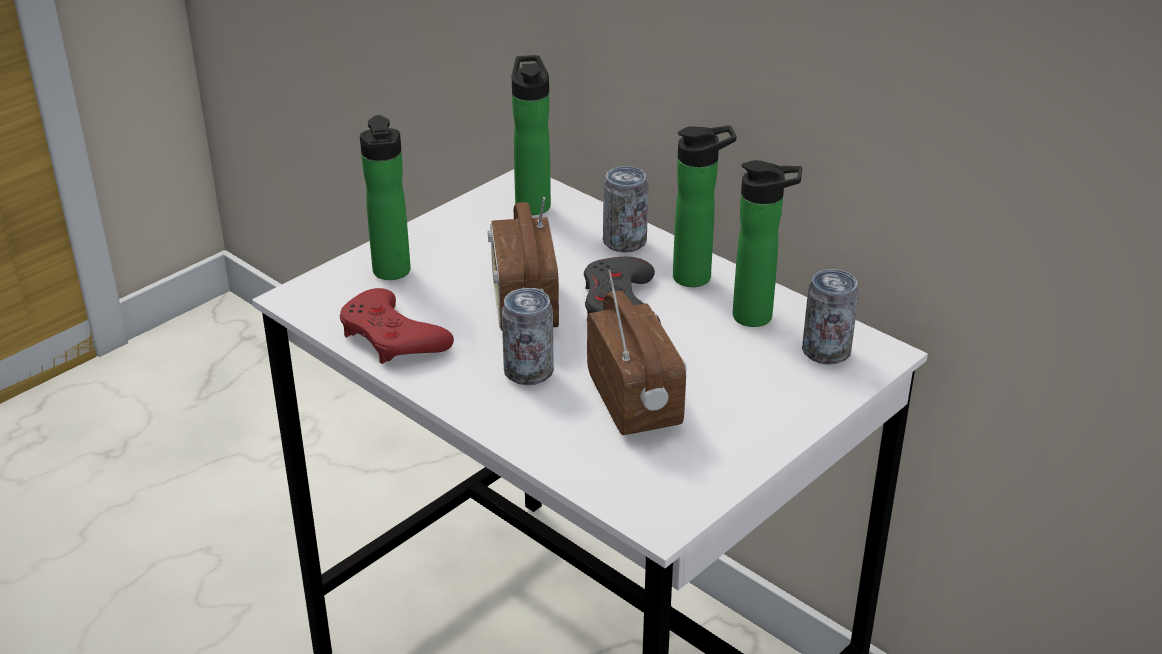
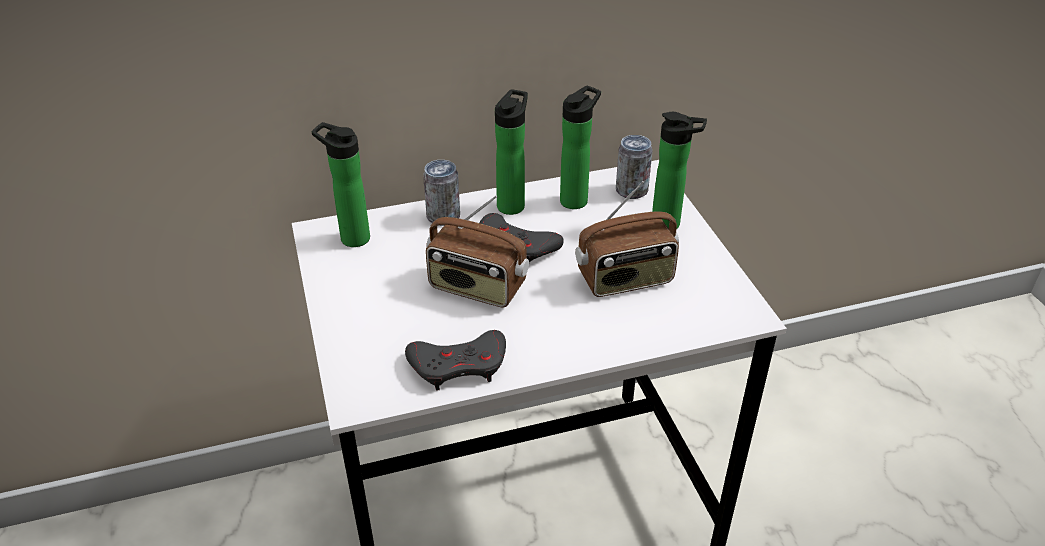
camera: 60 degrees left, 5 degrees up
(392, 274) = (374, 337): bottle -> bottle (670, 225)
(392, 337) = (459, 365): red game controller -> grey game controller
(528, 372) = (557, 314): can -> none
(636, 401) = (625, 280): radio -> radio turned 150 degrees clockwise

